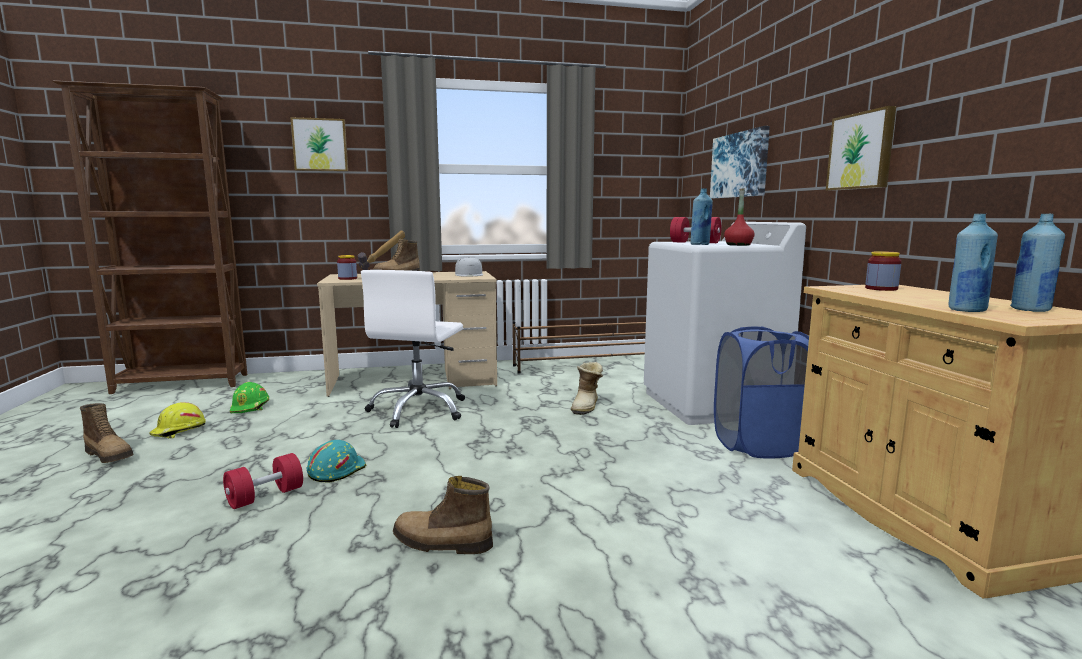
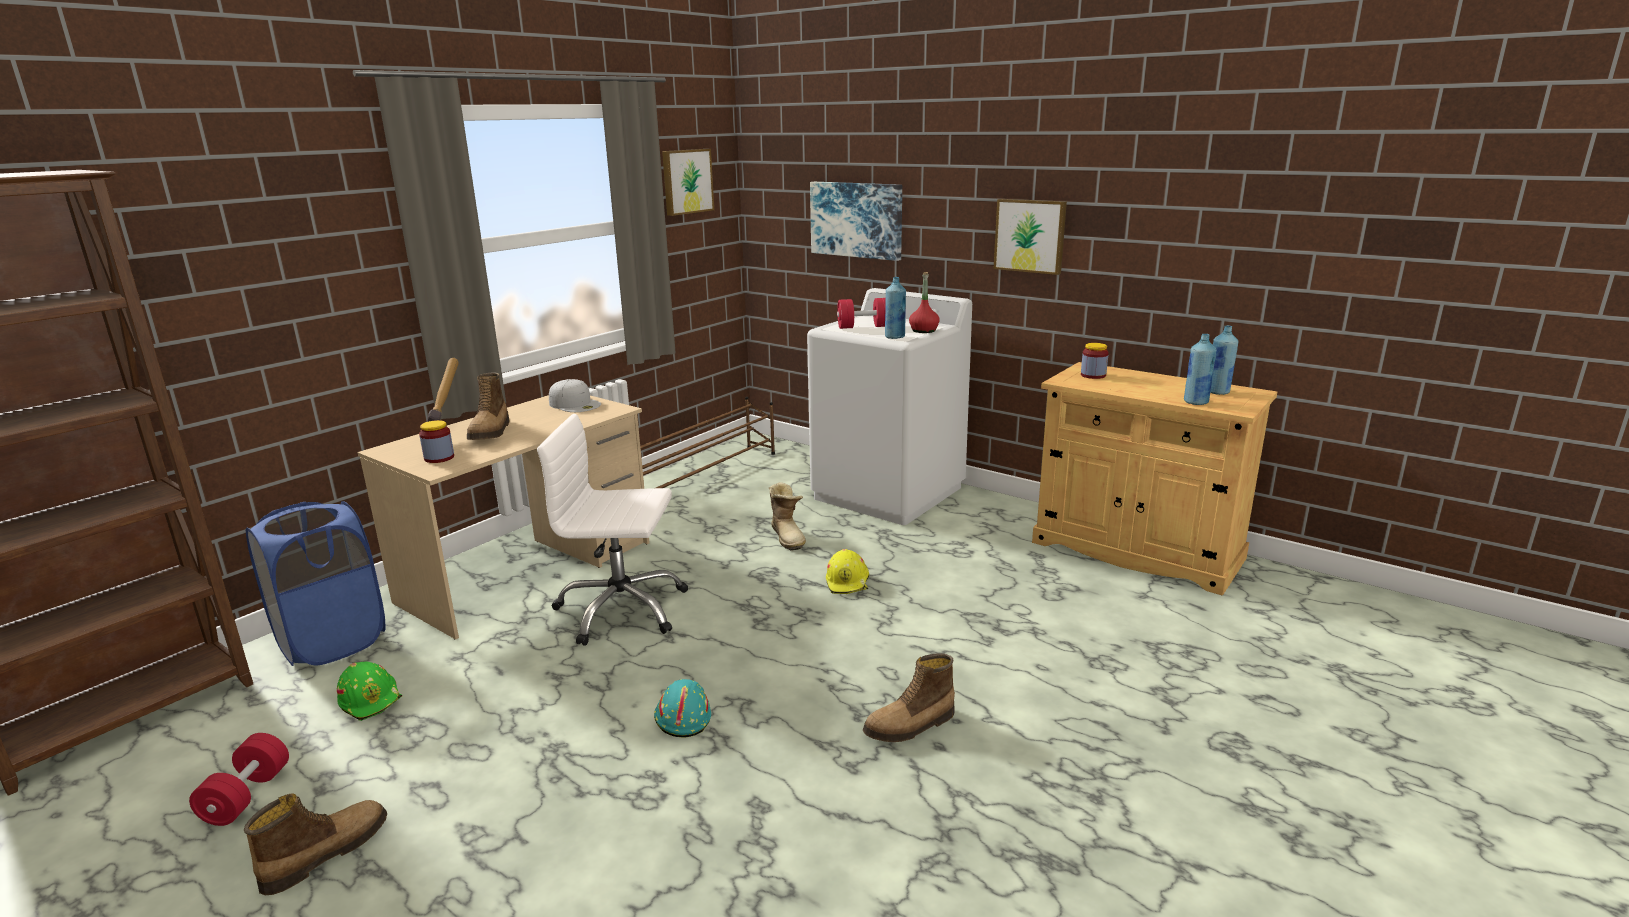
camera: 40 degrees left, 10 degrees up
(110, 455) = (325, 853): boot -> boot turned 45 degrees counterclockwise
(179, 431) = (344, 777): yellow hard hat -> yellow hard hat (848, 582)
(265, 496) = (670, 778): red dumbbell -> red dumbbell (247, 796)
(320, 145) = (281, 236): picture -> picture (686, 181)
(419, 410) = (621, 610): white office chair -> white office chair turned 120 degrees clockwise
(758, 445) = (980, 526): blue laundry basket -> blue laundry basket (332, 641)

